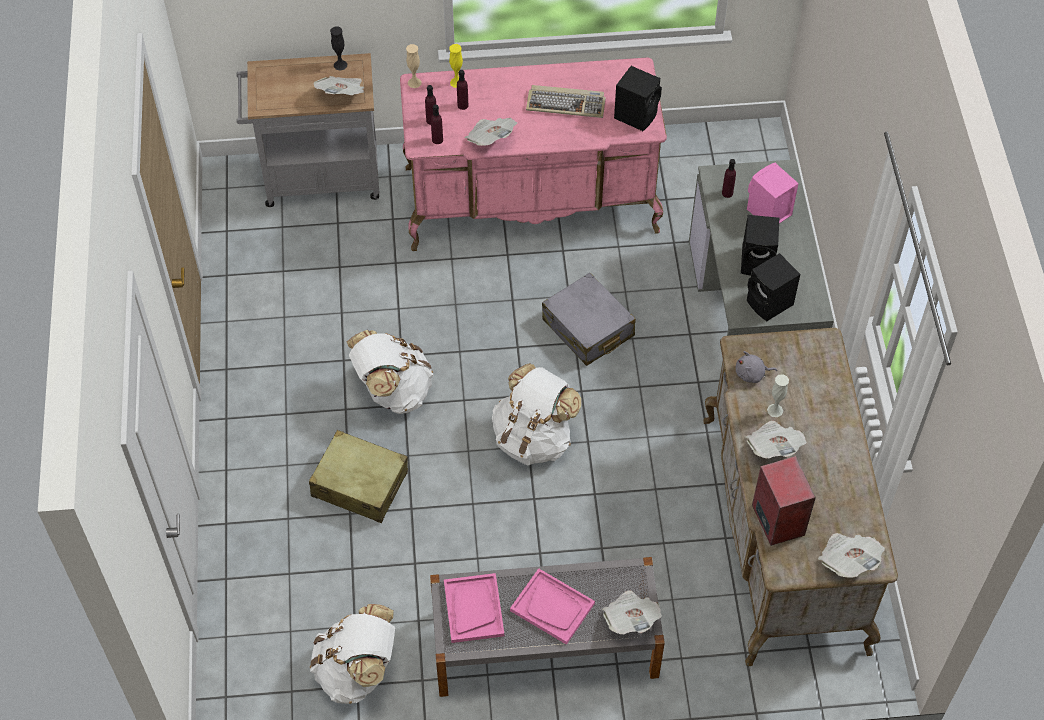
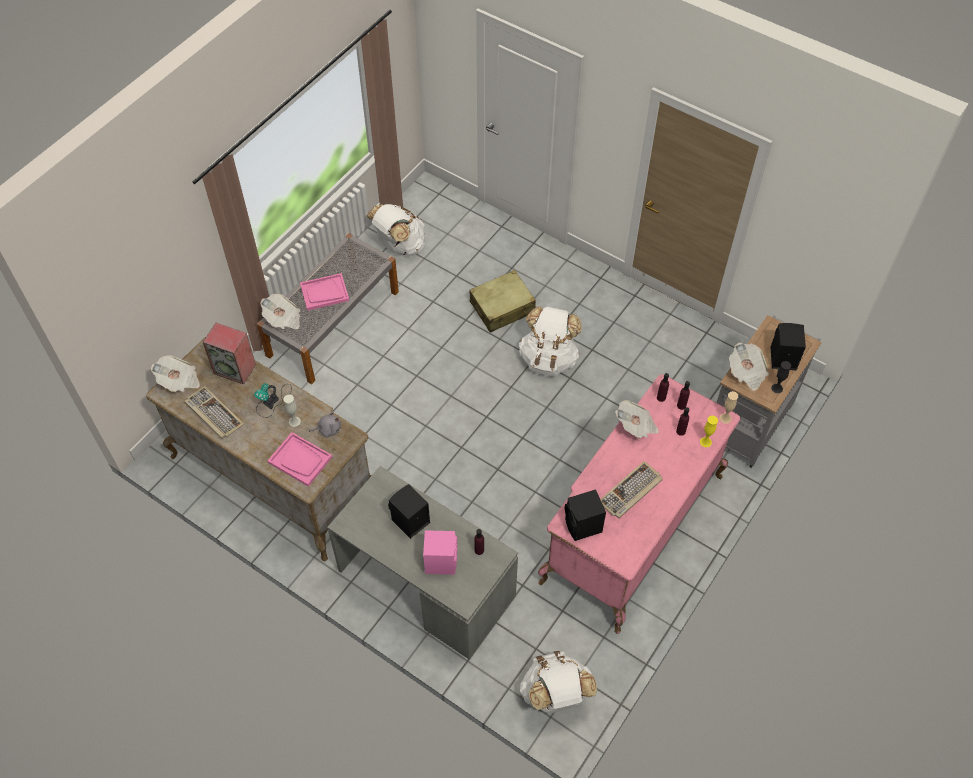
camera: 130 degrees right, 0 degrees up
(473, 609) = (358, 262): pink tray -> pink tray (300, 460)
(533, 438) = (453, 402): white backpack -> white backpack (555, 694)
(588, 328) = (501, 483): grey suitcase -> none
(752, 374) = (328, 429): grey plush toy -> grey plush toy turned 45 degrees clockwise
(770, 304) = (373, 502): black speaker -> black speaker (781, 358)
(773, 447) = (274, 402): newspaper -> table lamp
(846, 491) = (213, 414): none -> keyboard

